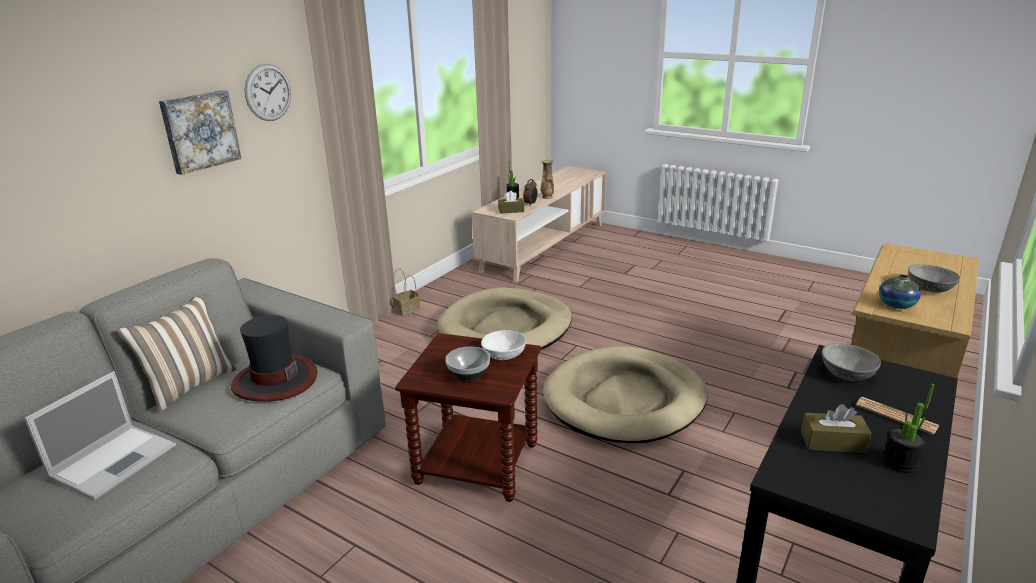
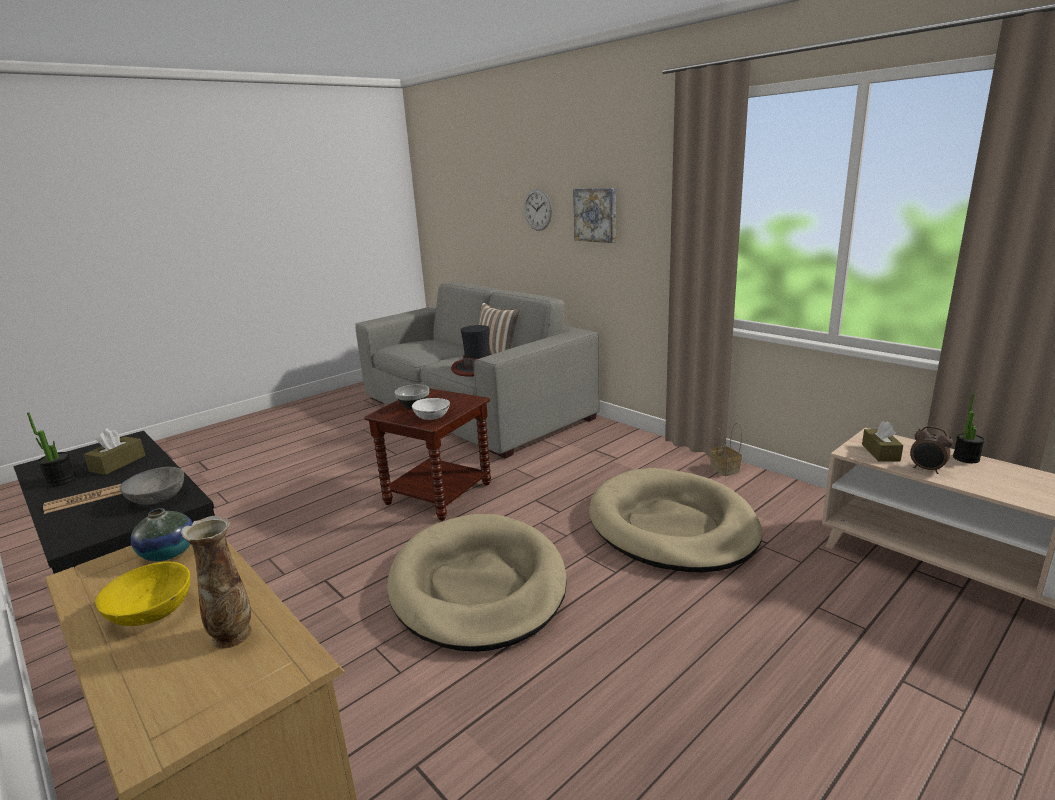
camera: 105 degrees right, 5 degrees down
(115, 460) = (430, 348): laptop -> none
(268, 92) = (649, 196): wall clock -> wall clock (537, 210)
(547, 197) = (984, 487): vase -> vase (233, 635)
(929, 288) = (151, 611): grey bowl -> yellow bowl

